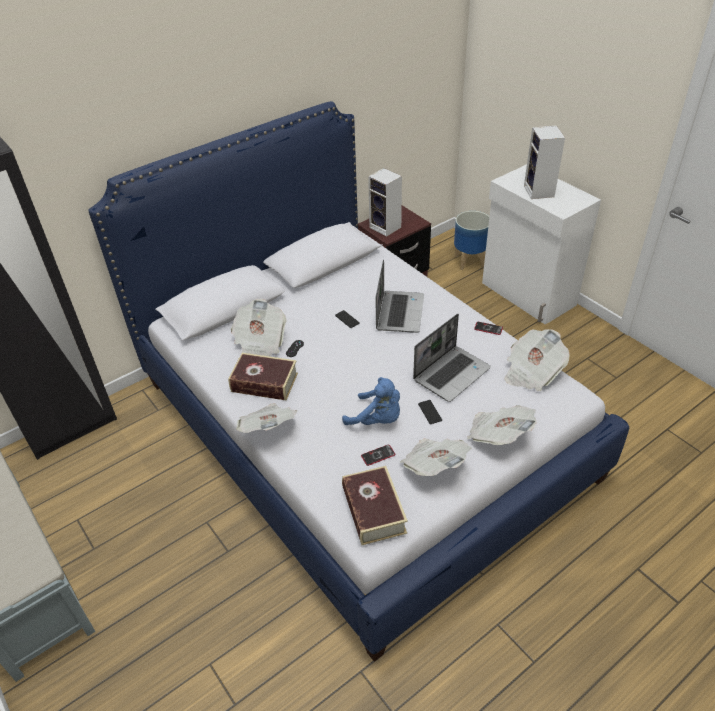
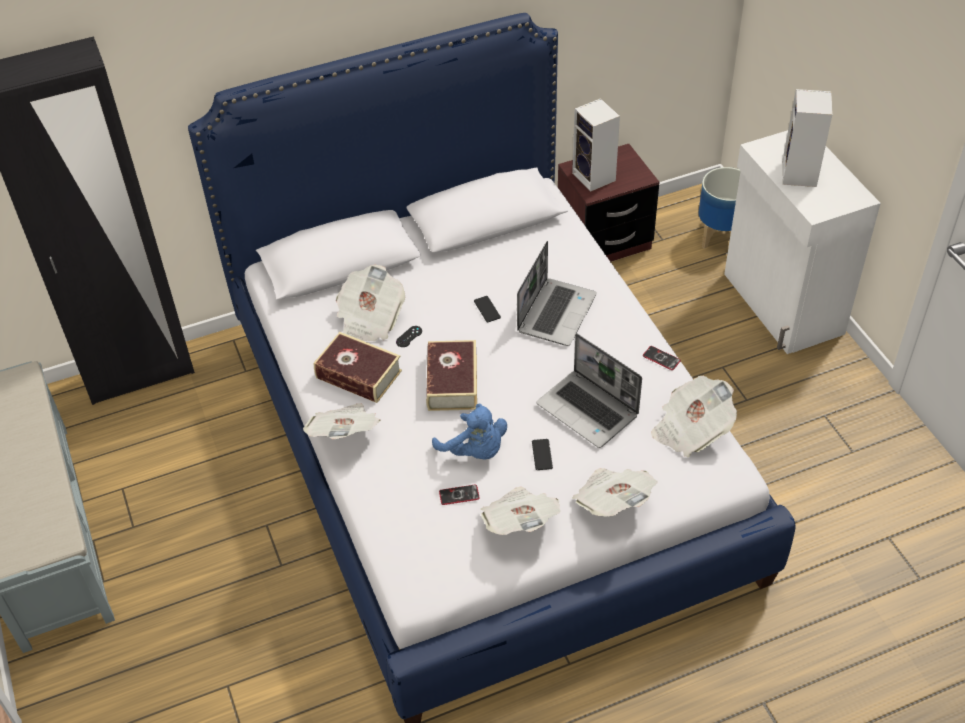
camera: 15 degrees right, 5 degrees up
(373, 510) = (430, 559): book -> book (452, 382)
(451, 373) = (589, 410): laptop -> laptop turned 75 degrees clockwise

